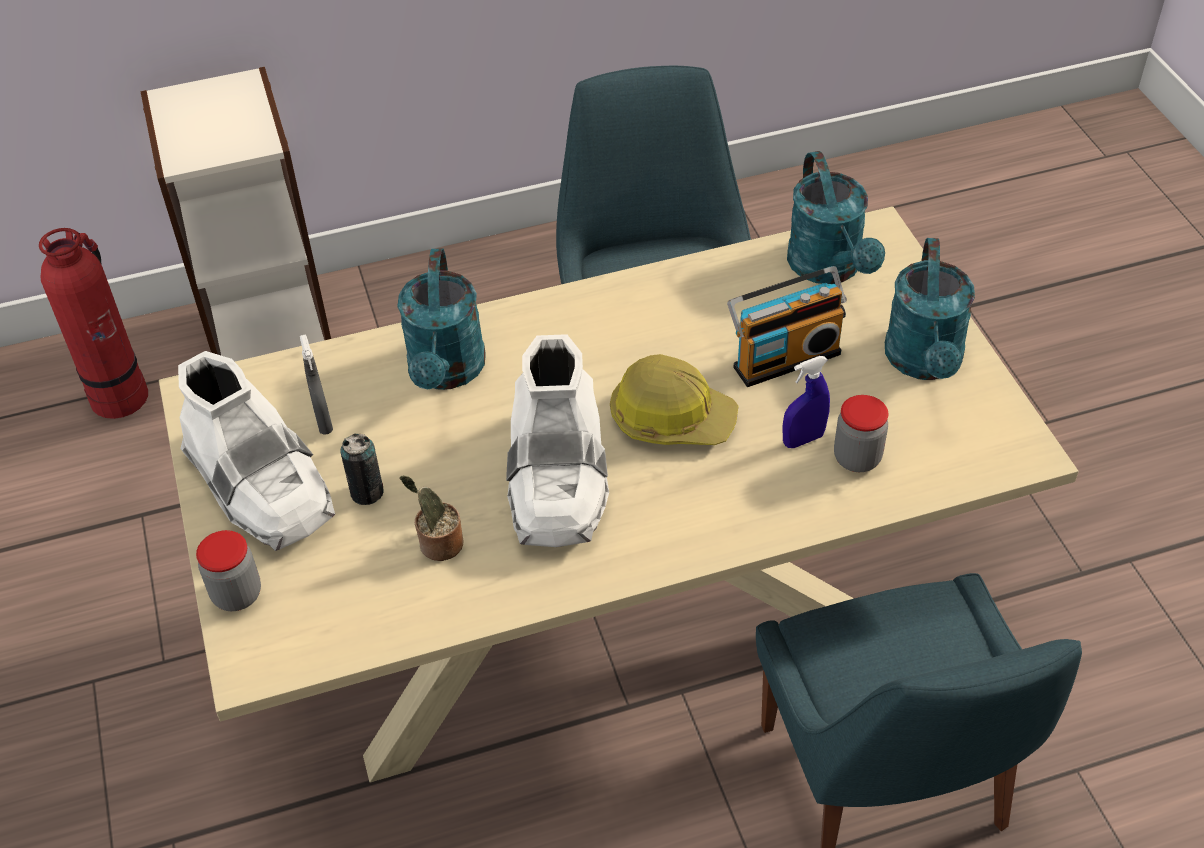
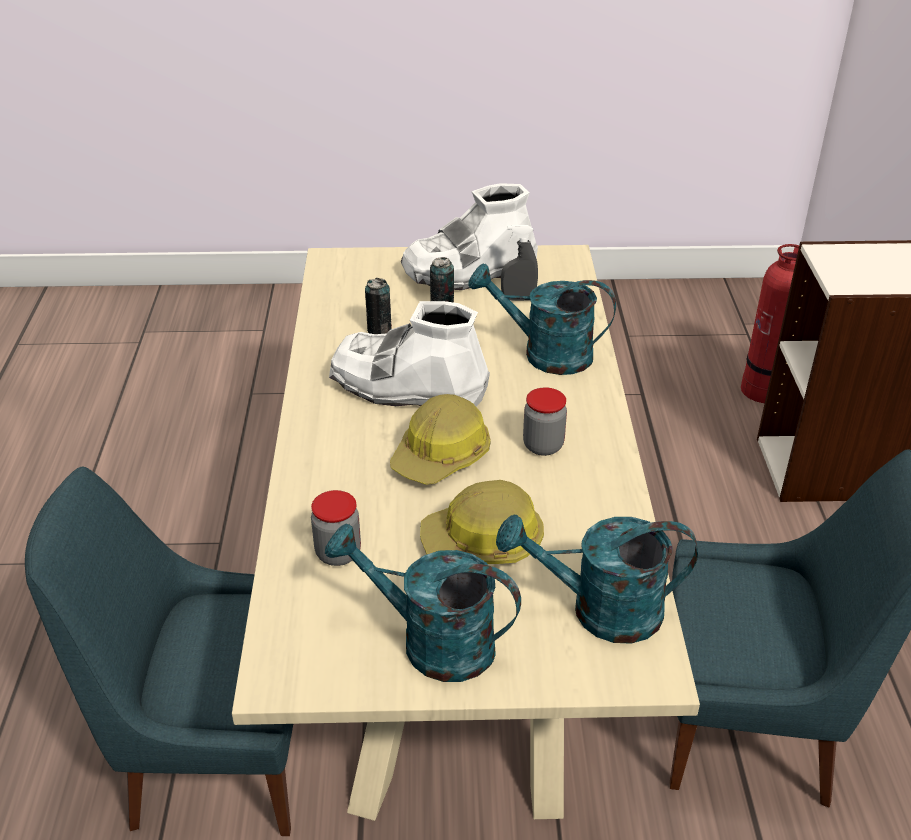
camera: 105 degrees right, 10 degrees down
(237, 594) = (386, 258): jar -> jar (543, 445)
(438, 544) = (379, 330): potted plant -> can
(784, 357) = (483, 541): radio -> hard hat
(803, 439) = (377, 525): blue spray bottle -> none

